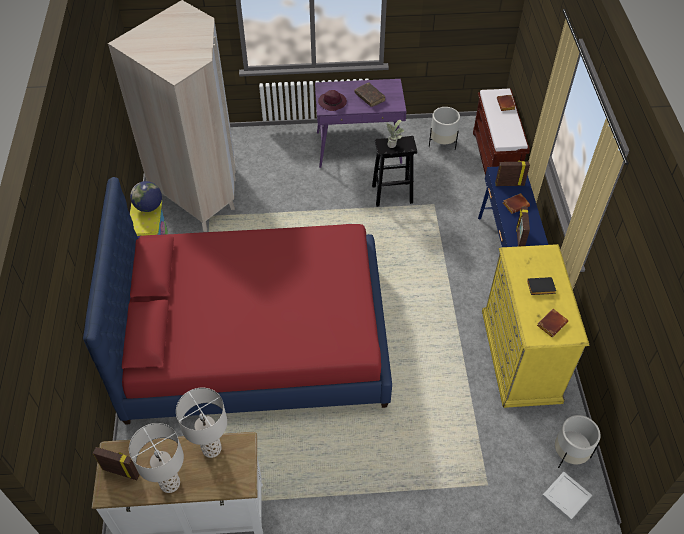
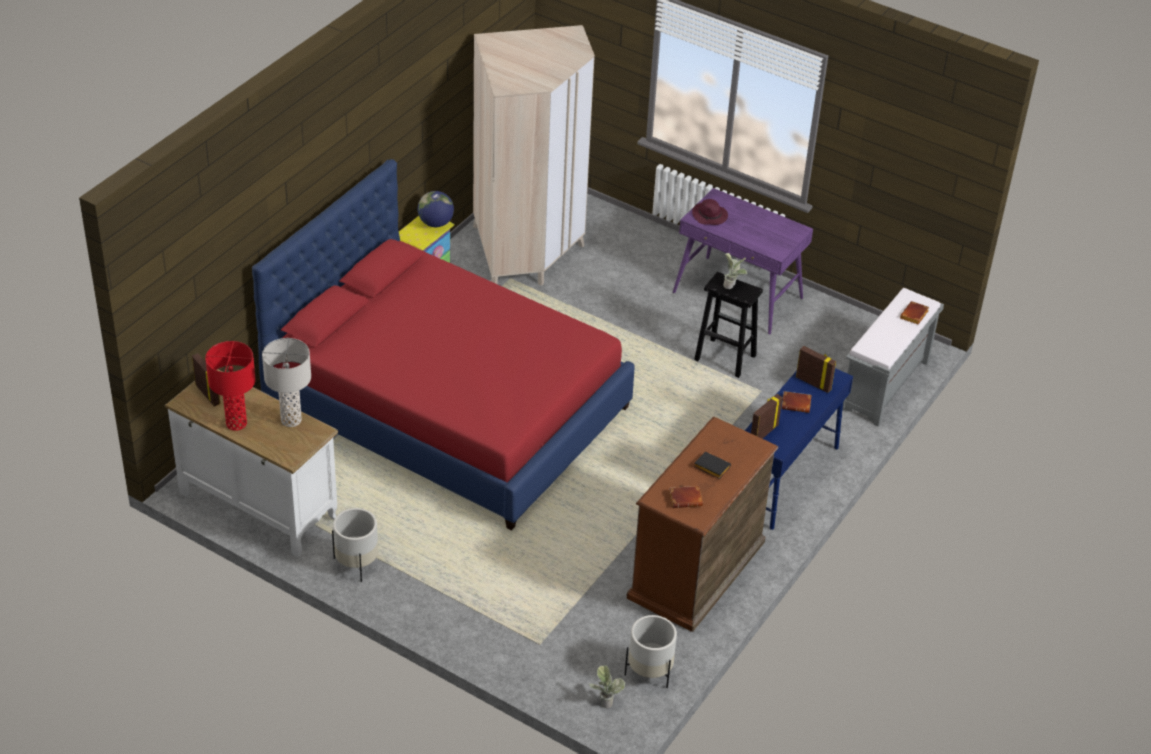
camera: 35 degrees right, 10 degrees down
(169, 483) = (236, 423): white table lamp -> red table lamp
(369, 97) = (756, 230): brown book -> none
(442, 143) = (841, 339): white planter -> white planter (357, 563)
(495, 160) = (885, 386): brown bench -> grey bench
(521, 356) = (696, 570): yellow dresser -> brown dresser
(566, 497) = (605, 700): white tray -> potted plant

